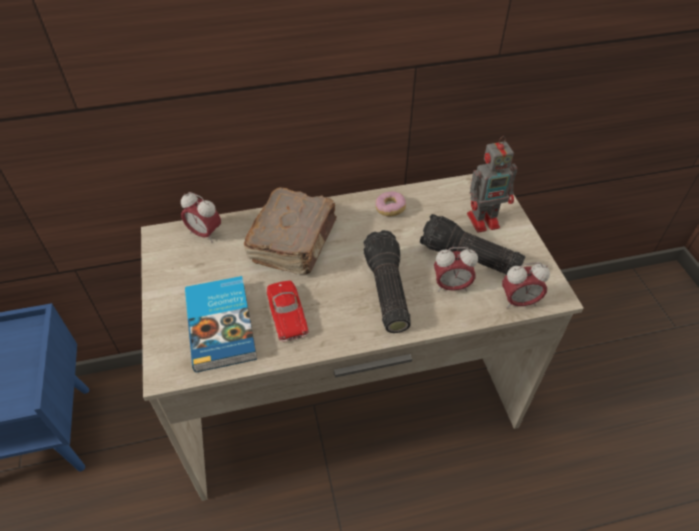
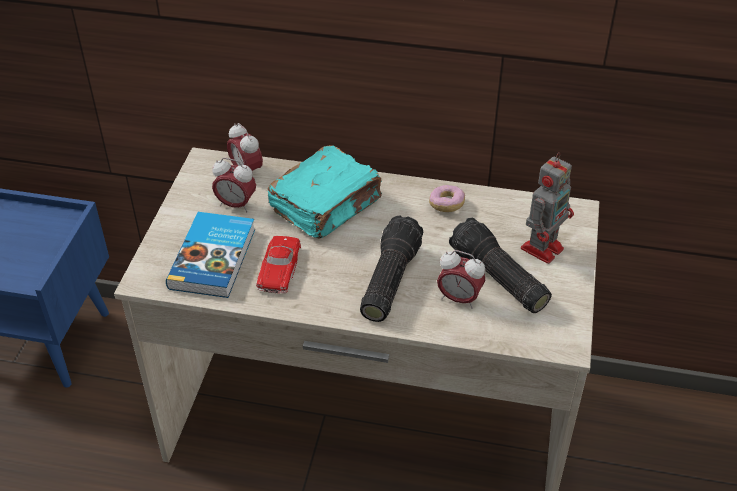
camera: 25 degrees right, 5 degrees down
(294, 242) = (327, 206): brown book -> turquoise book
(484, 220) = (543, 247): toy robot -> toy robot turned 60 degrees counterclockwise
(519, 302) = (521, 337): alarm clock -> alarm clock (236, 205)

